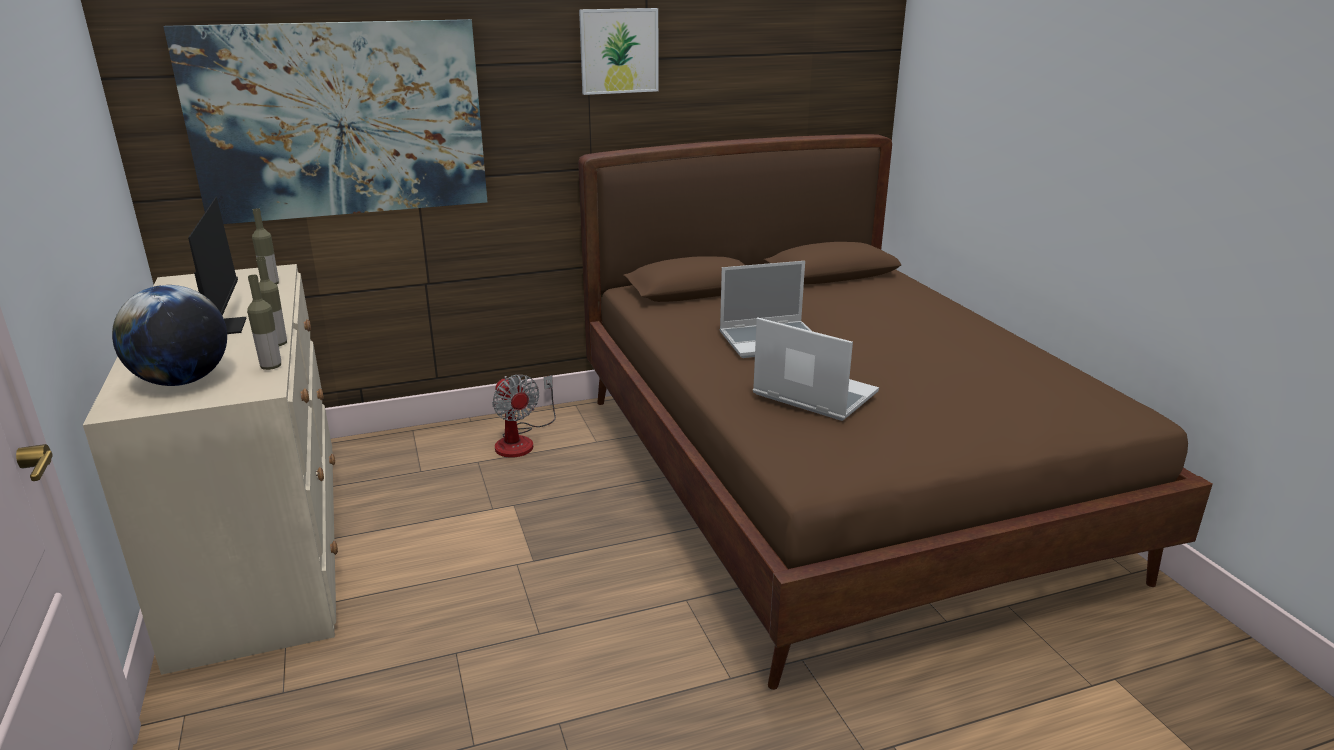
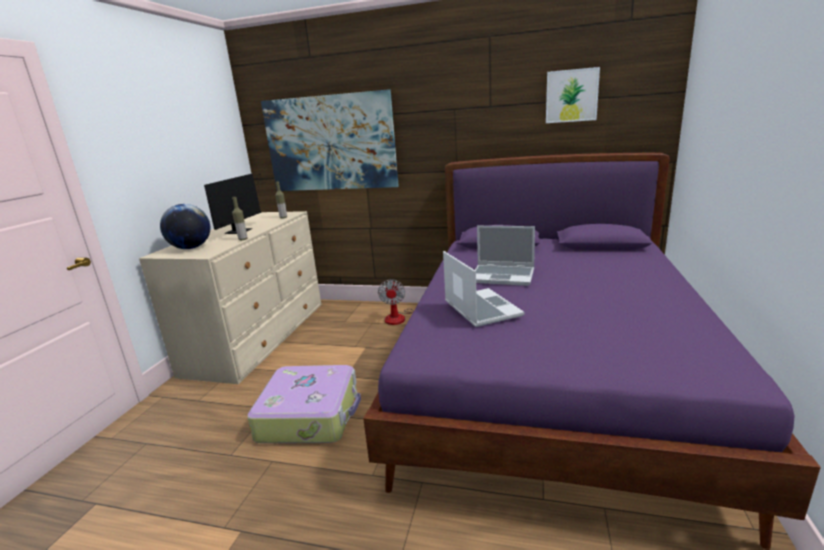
camera: 35 degrees right, 5 degrees down
(271, 366) = (225, 247): bottle -> none
(541, 637) = (310, 415): none -> suitcase
(619, 51) = (472, 102): picture -> picture (571, 96)
(830, 481) = (550, 381): brown bed -> purple bed

